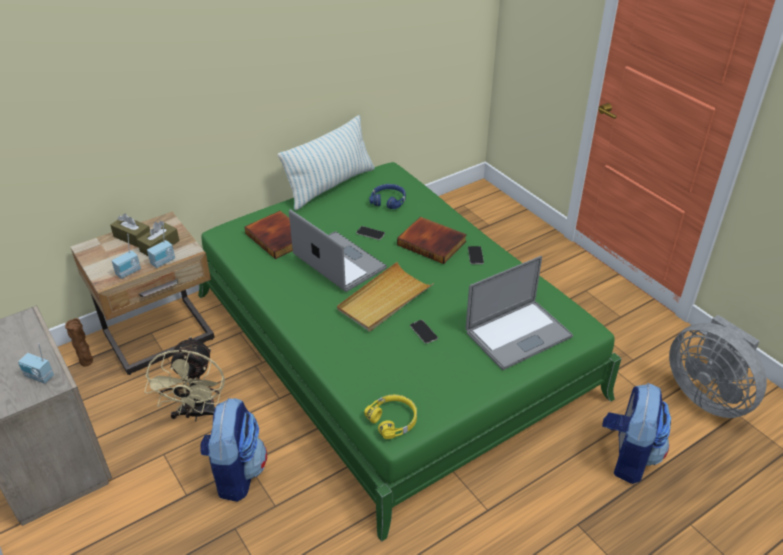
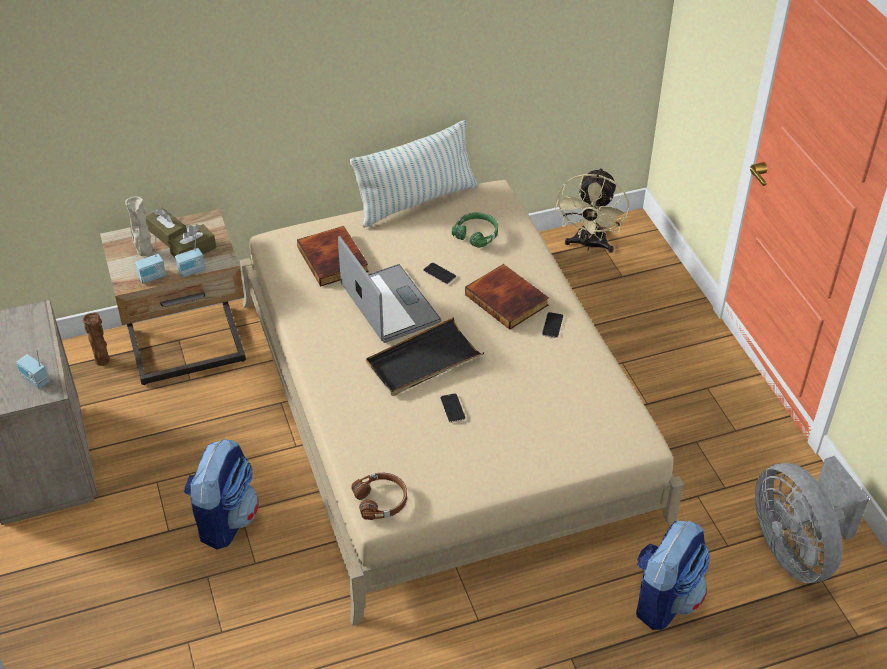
camera: 15 degrees right, 5 degrees up
(115, 254) = (144, 252): none -> beige vase
(197, 414) = (203, 445): beige fan -> beige fan (589, 245)
(384, 300) = (423, 361): beige tray -> black tray
(388, 200) = (477, 234): blue headphones -> green headphones
(391, 343) = (443, 408): green bed -> beige bed
(393, 420) = (381, 500): yellow headphones -> brown headphones
(518, 334) = (559, 433): laptop -> none

